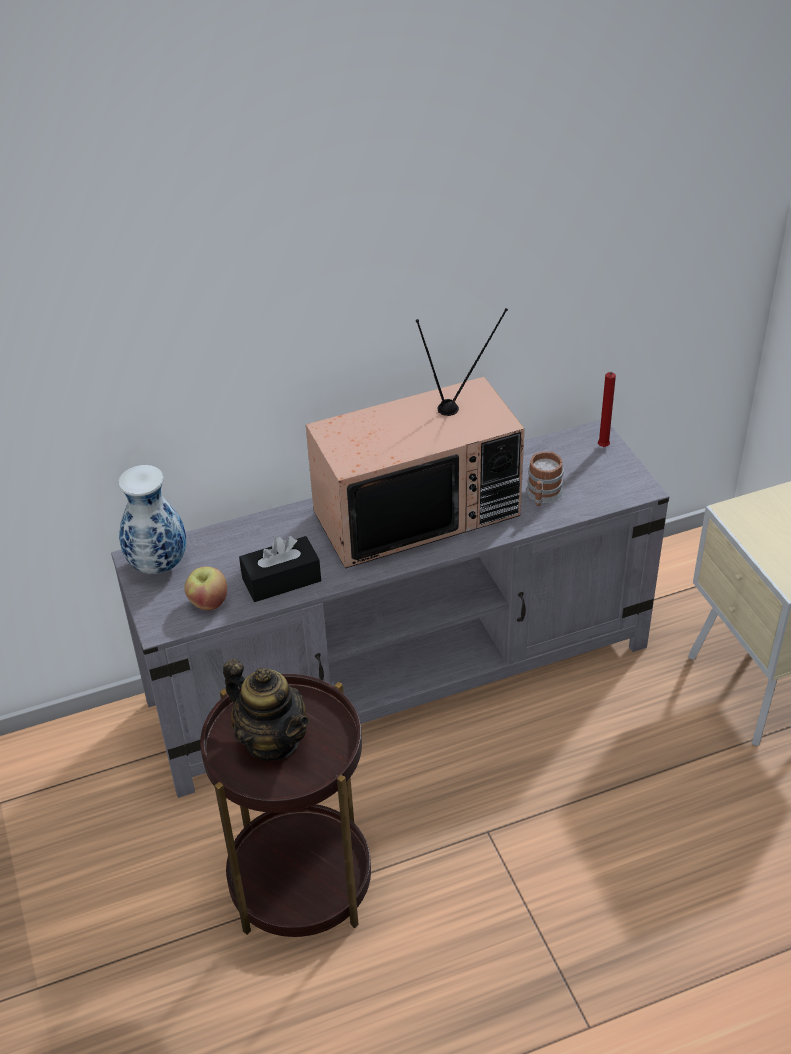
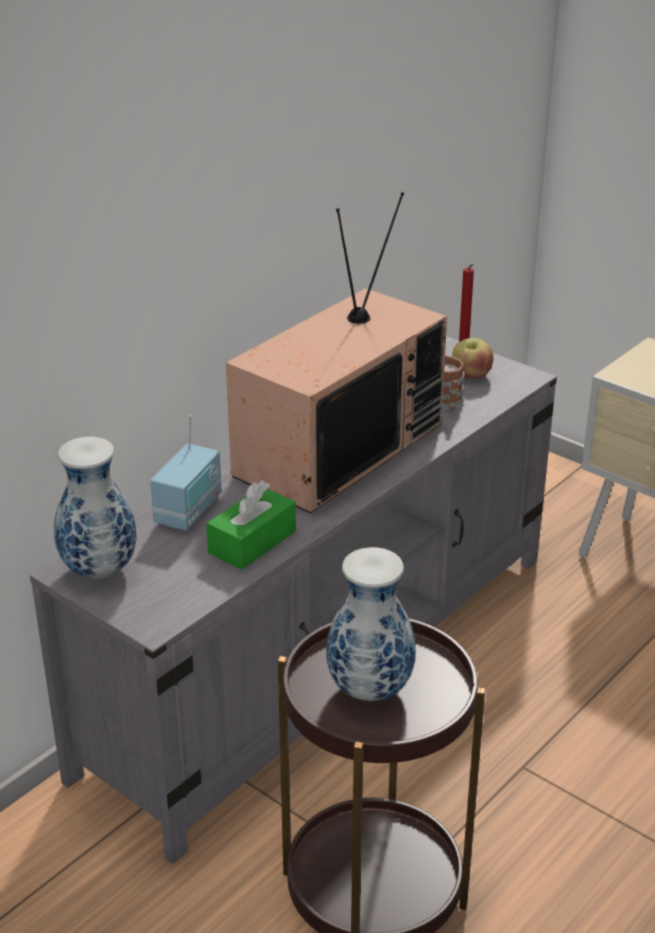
camera: 30 degrees left, 10 degrees down
(208, 602) = (189, 585): apple -> apple (471, 375)
(259, 534) = (189, 511): none -> radio
(272, 740) = (368, 689): teapot -> vase
(281, 580) = (252, 542): black tissue box -> green tissue box

